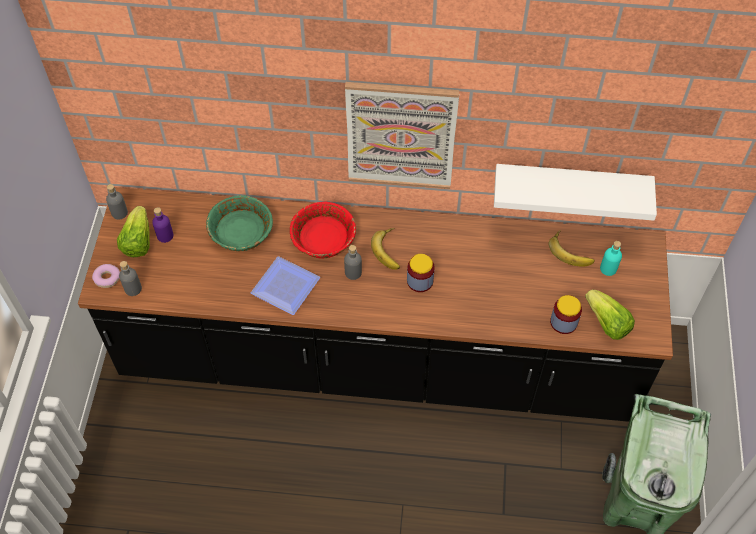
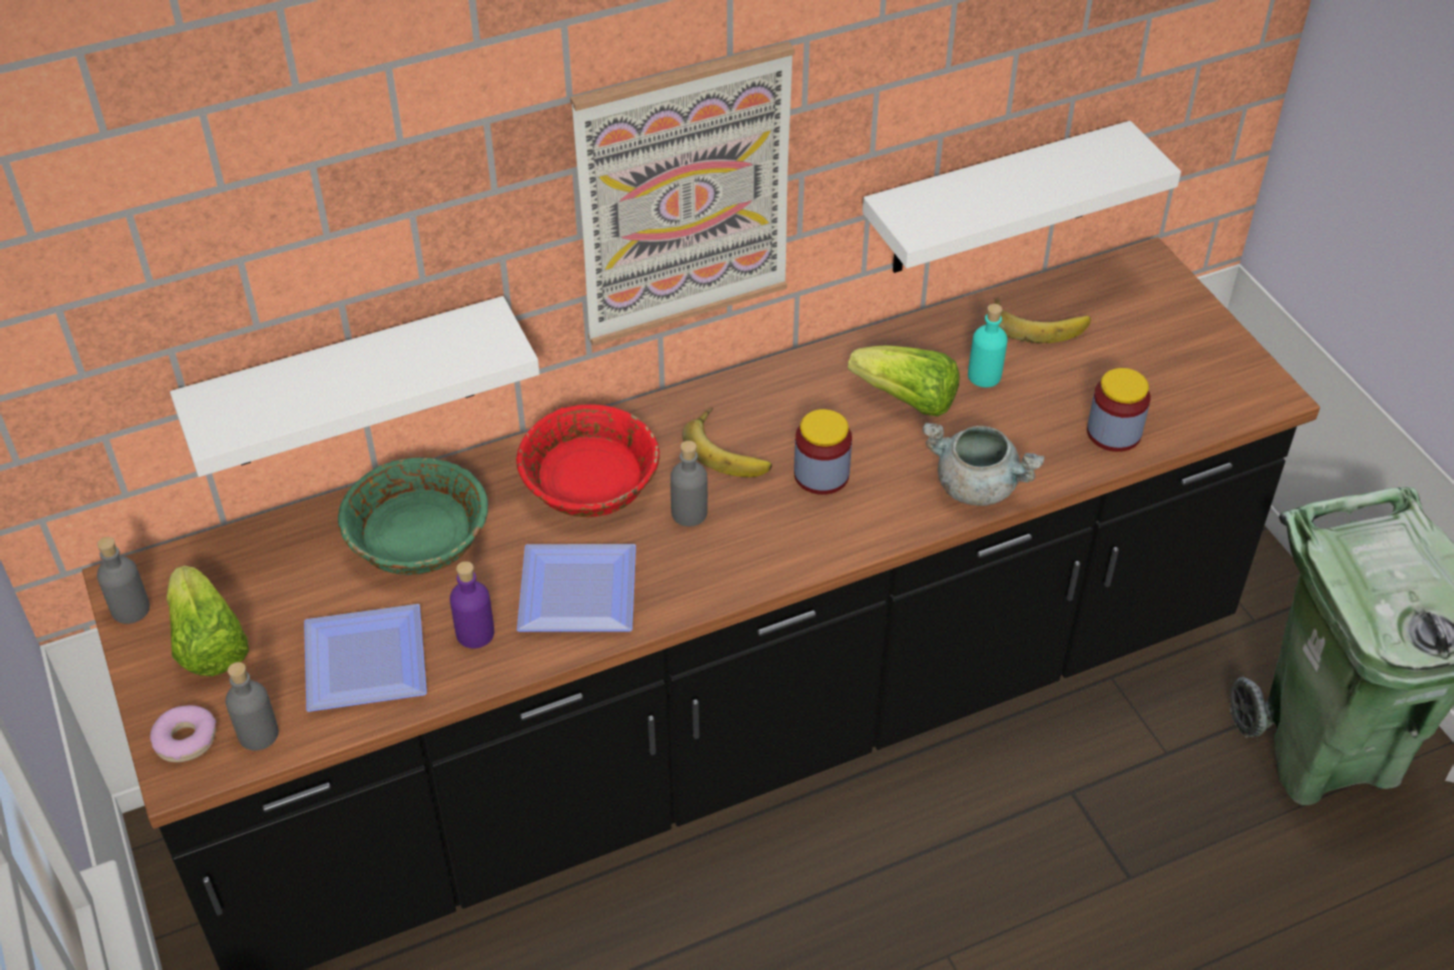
camera: 30 degrees left, 10 degrees down
(165, 236) = (261, 609): purple bottle -> purple bottle (475, 633)
(187, 276) = (361, 659): none -> plate
(235, 158) = (350, 385): none -> white shelf
(482, 318) = (977, 486): none -> grey cooking pot
(606, 323) = (1182, 404): lettuce -> lettuce (907, 400)
(608, 269) = (1117, 324): turquoise bottle -> turquoise bottle (984, 376)

